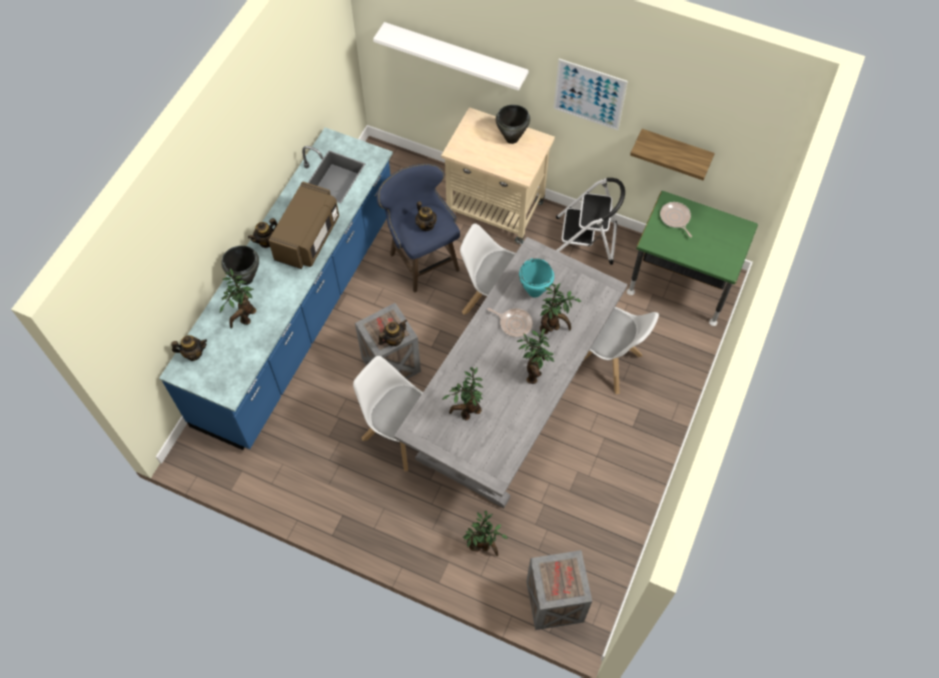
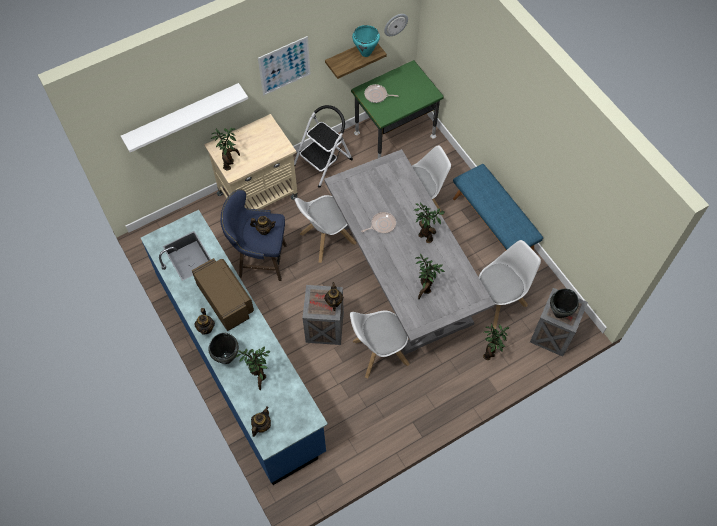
camera: 55 degrees left, 0 degrees up
(512, 139) = (251, 136): black cooking pot -> black cooking pot (559, 313)
(534, 292) = (368, 200): turquoise cooking pot -> turquoise cooking pot (366, 53)
(553, 328) = (401, 206): potted plant -> potted plant (230, 163)
(553, 518) = (499, 301): none -> chair
(647, 454) = (493, 226): none -> blue bench
(750, 159) = (395, 24): none -> wall clock

